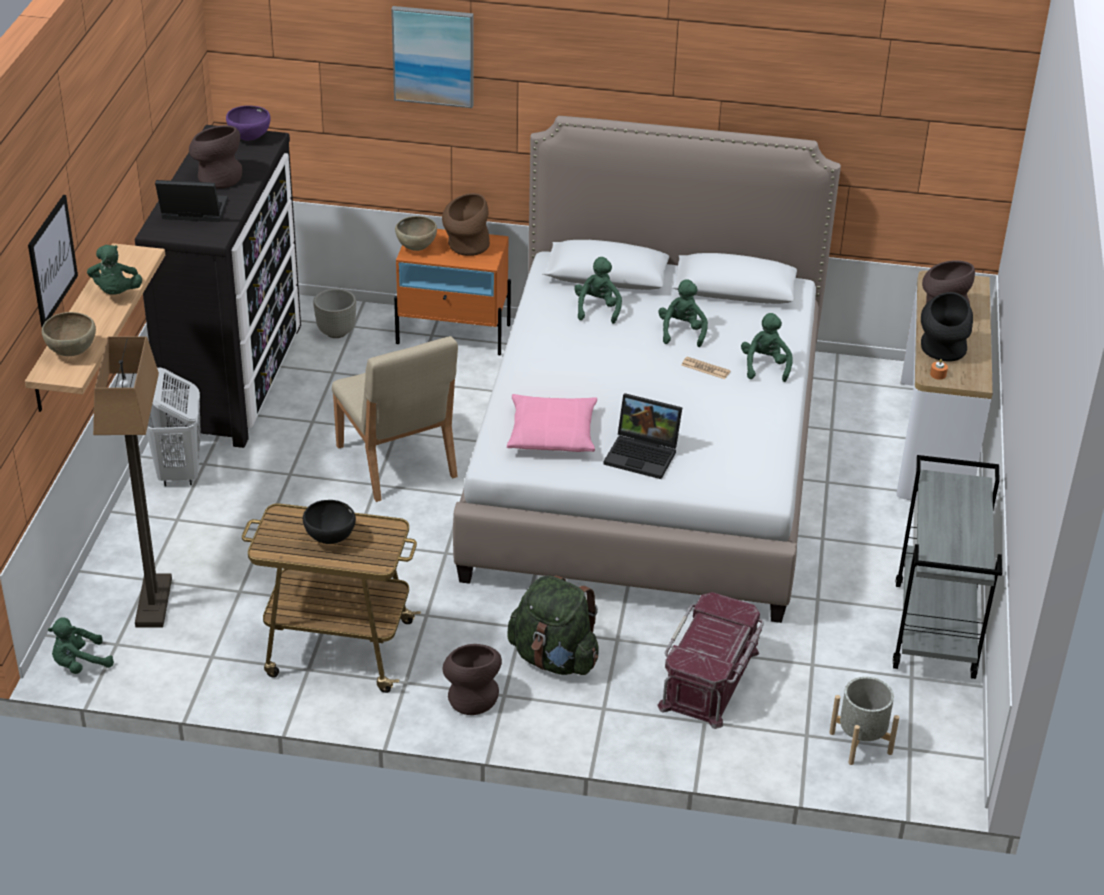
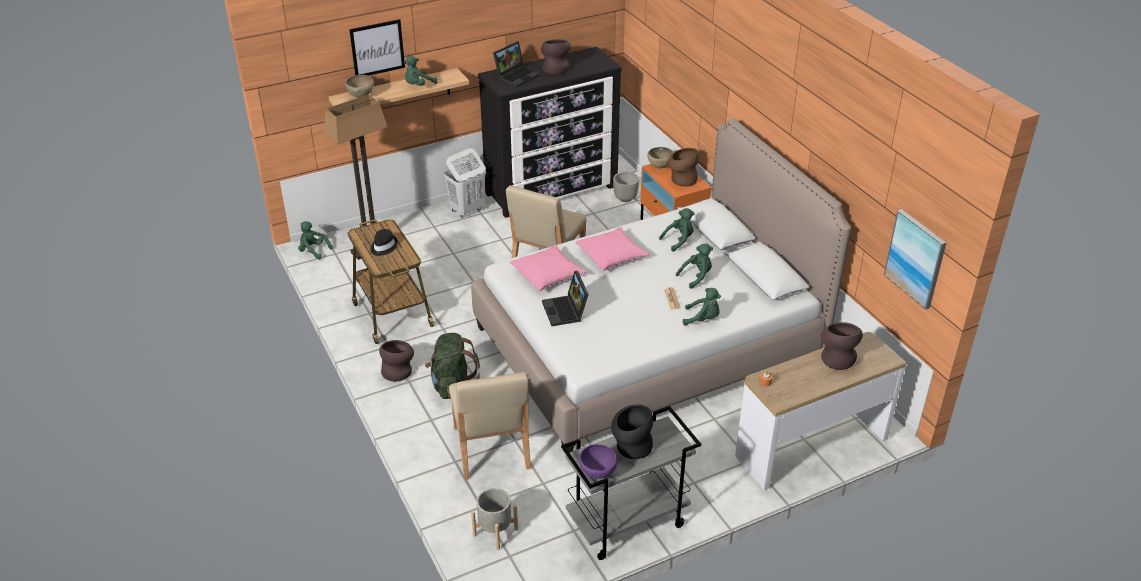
camera: 55 degrees right, 0 degrees up
(192, 212) = (517, 76): laptop -> laptop turned 75 degrees clockwise
(249, 138) = (600, 60): purple bowl -> purple bowl (597, 473)
(330, 539) = (383, 247): black bowl -> black hat
(433, 56) = (698, 53): picture -> picture (915, 258)
(569, 368) = (612, 255): none -> pink pillow
(710, 679) = (491, 448): red storage box -> beige chair
(765, 366) = (703, 319): green plush toy -> green plush toy turned 45 degrees clockwise
(942, 352) = (792, 374): black vase -> black vase (630, 447)

